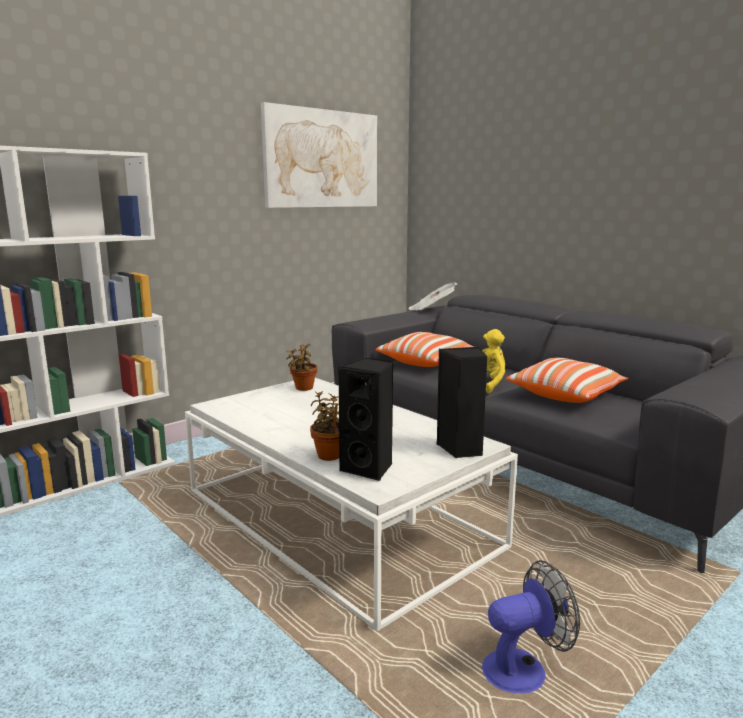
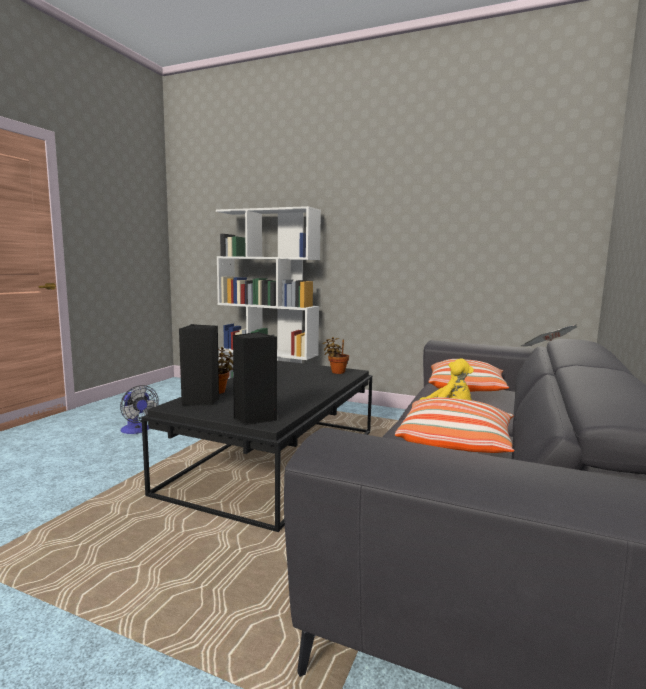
camera: 65 degrees right, 5 degrees down
(322, 159) = (485, 201): picture -> none
(338, 518) = (276, 460): white coffee table -> black coffee table
(524, 668) = (111, 557): fan -> fan (137, 430)

